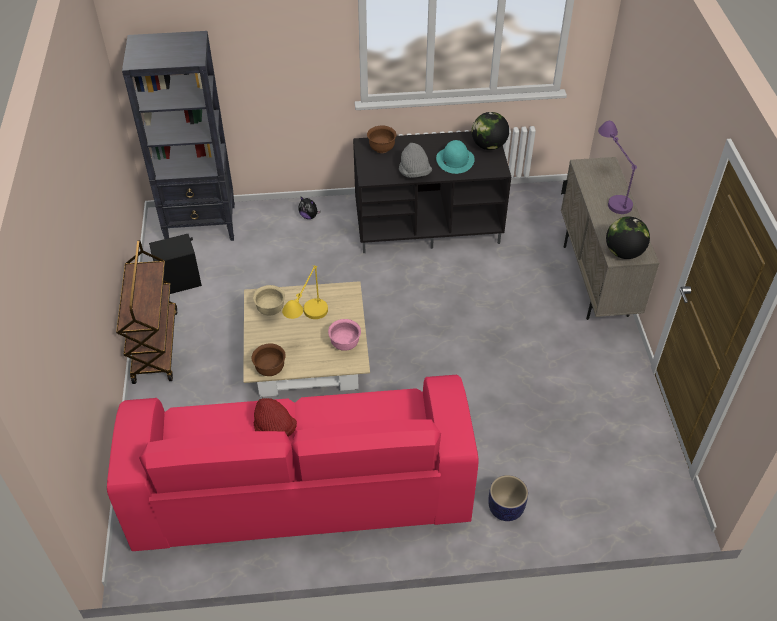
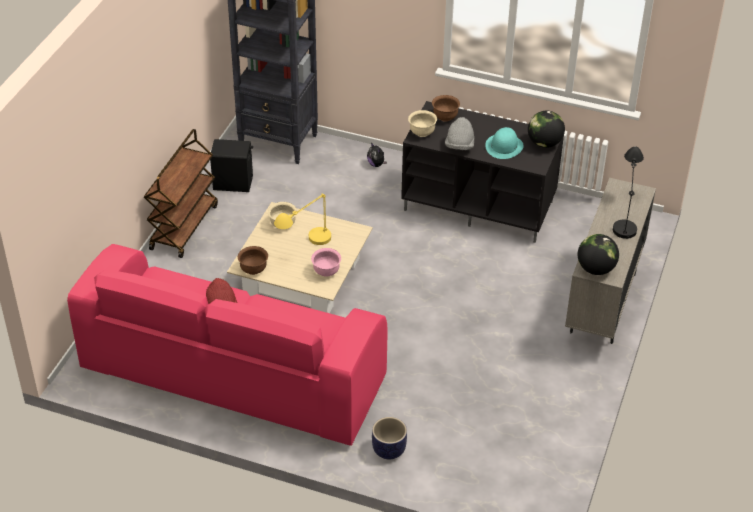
camera: 25 degrees right, 5 degrees down
(370, 171) = (422, 132): none -> beige bowl
(610, 192) = (625, 216): purple table lamp -> black table lamp

